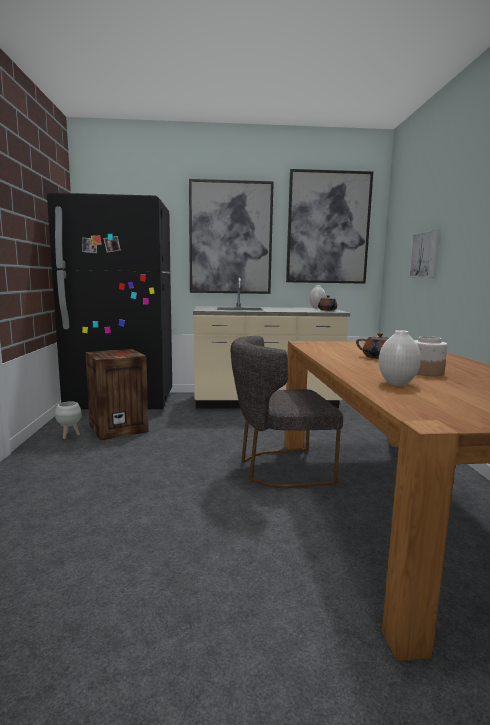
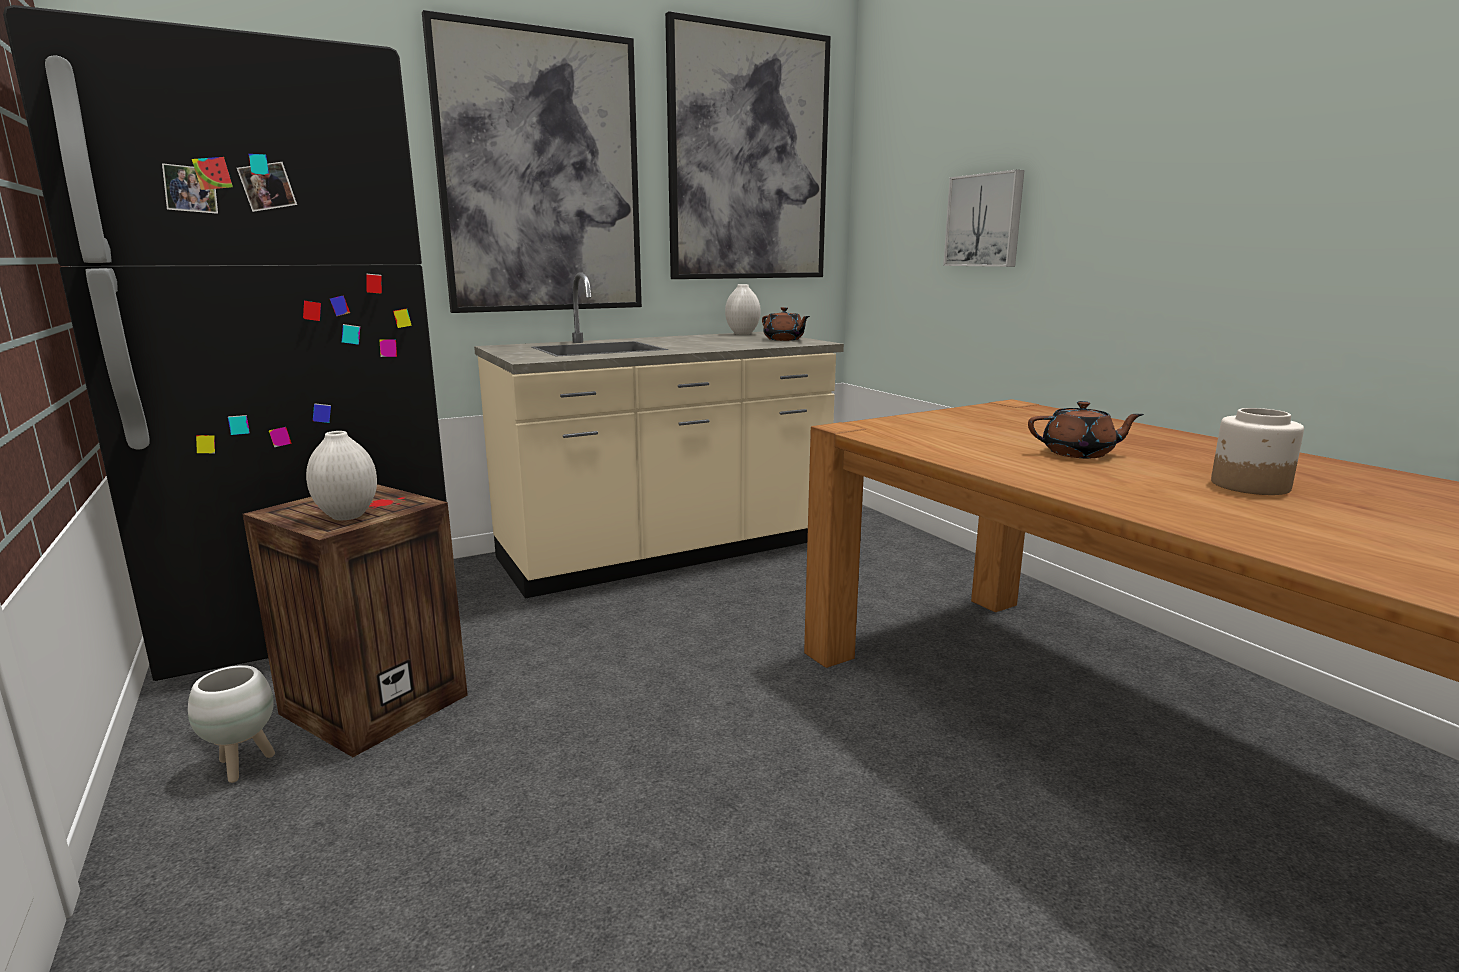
camera: 25 degrees left, 5 degrees up
(279, 468) = (858, 722): grey chair -> none
(396, 383) = (1296, 530): white vase -> white vase (347, 516)

